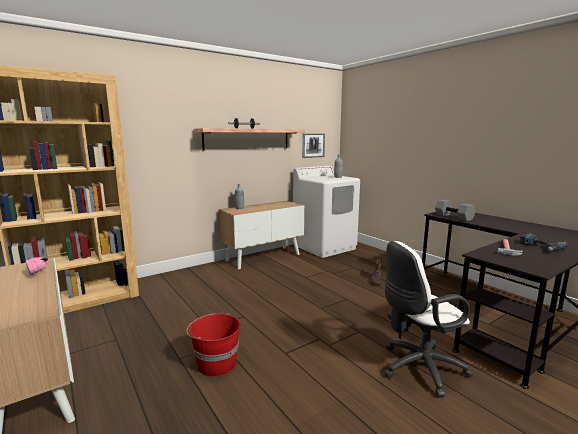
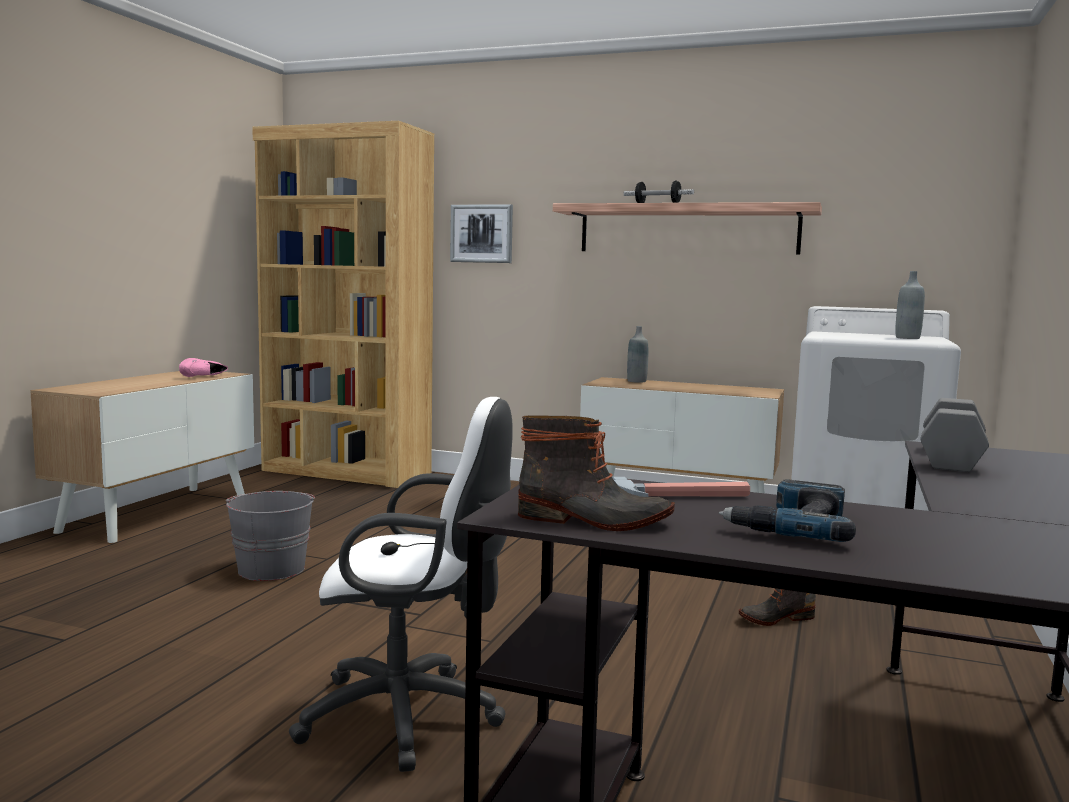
camera: 55 degrees right, 5 degrees down
(216, 363) = (271, 569): red bucket -> grey bucket
(313, 145) = (894, 250): picture -> picture (481, 233)
(418, 368) = (411, 717): white office chair -> white office chair turned 150 degrees clockwise
(542, 263) = (593, 520): none -> boot

